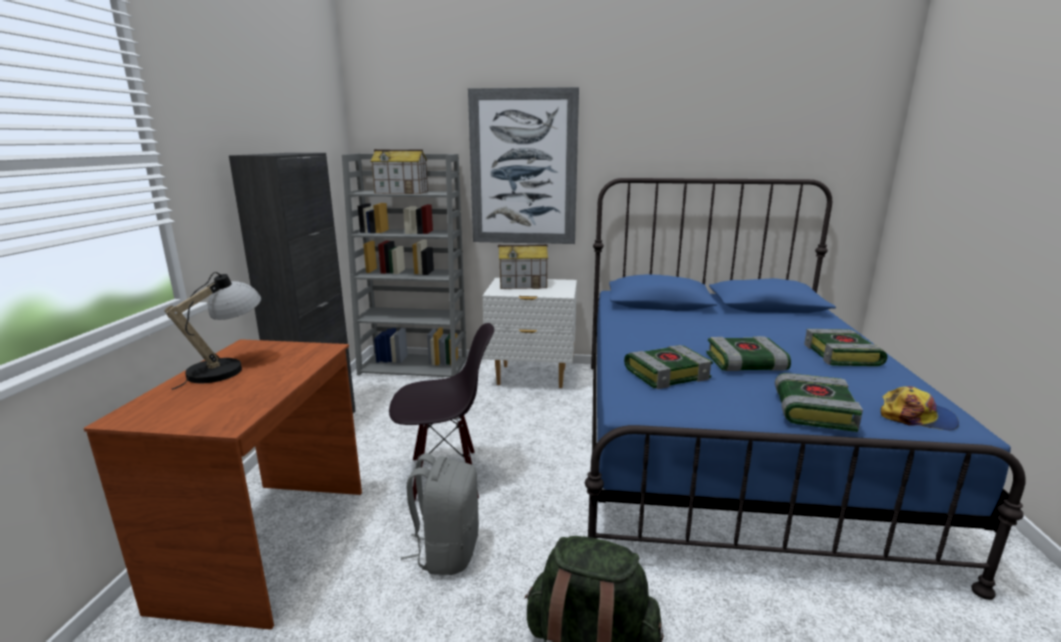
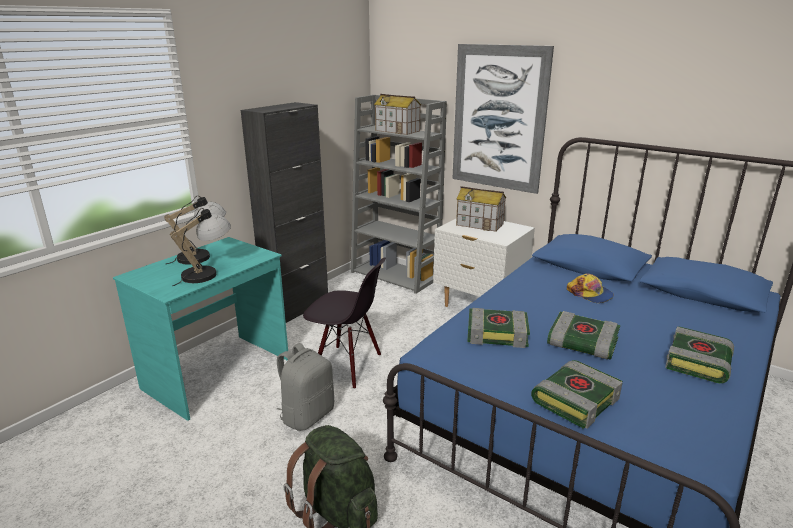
camera: 30 degrees right, 5 degrees up
(263, 385) = (207, 273): none -> table lamp
(269, 546) = (218, 374): brown desk -> turquoise desk
(917, 417) = (674, 438): cap -> cap (590, 294)

